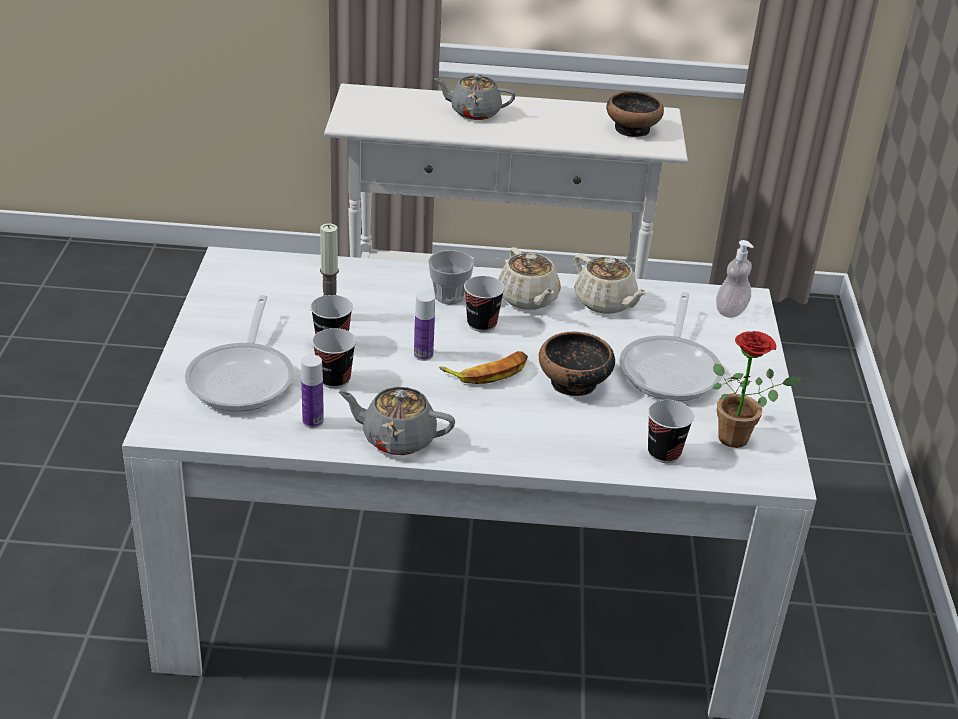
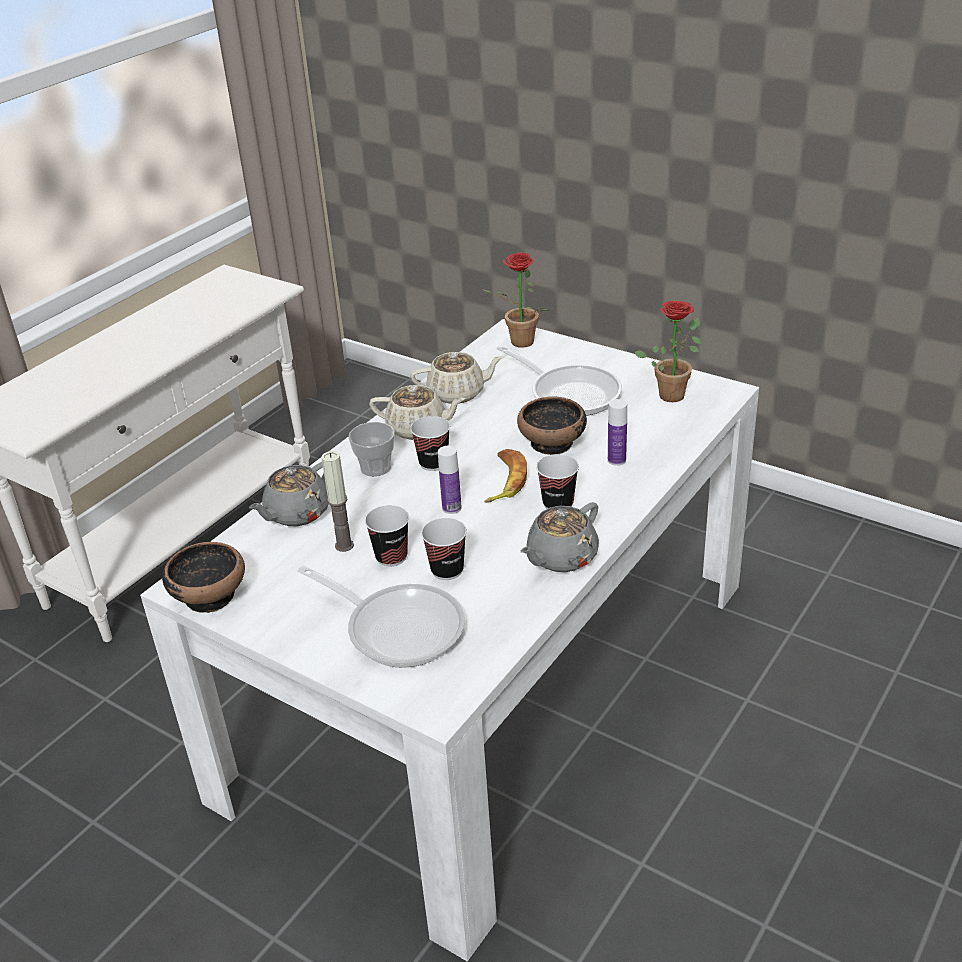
camera: 55 degrees left, 0 degrees up
(313, 421) = (501, 601): bottle -> bottle (616, 460)
(474, 112) = (103, 359): grey teapot -> grey teapot (296, 513)
(632, 129) = (231, 293): bowl -> bowl (210, 595)
(664, 453) = (669, 431): cup -> cup (558, 504)
(730, 311) = (518, 343): soap dispenser -> potted plant

